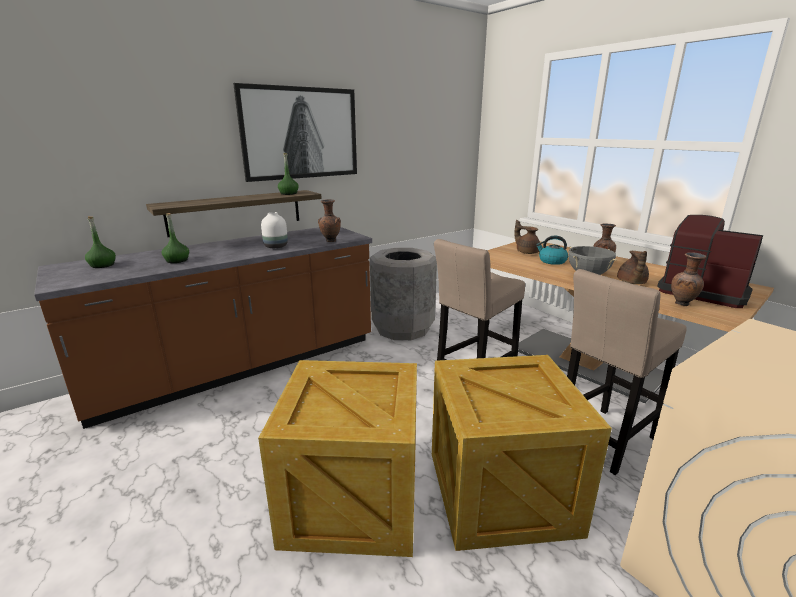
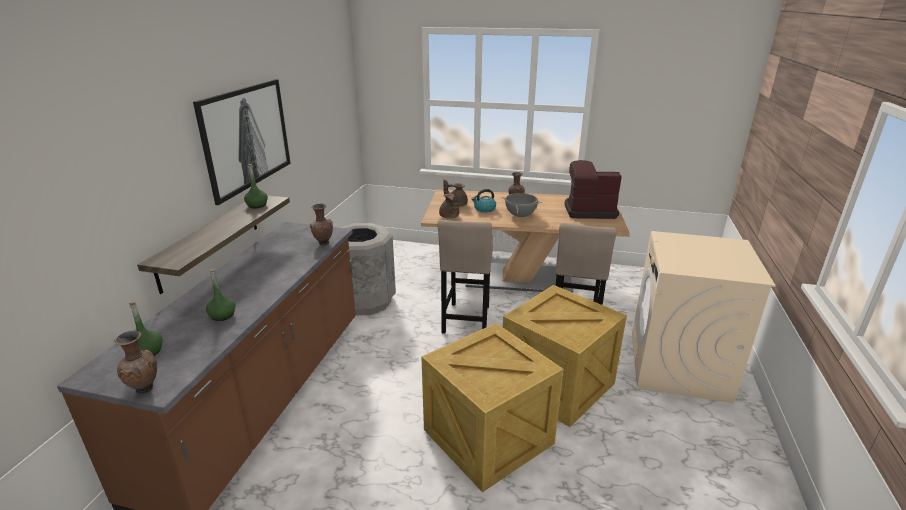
camera: 40 degrees left, 5 degrees up
(276, 246) = (286, 265): white vase -> none
(631, 282) = (549, 215): brown teapot -> brown teapot (449, 217)
(682, 304) = (591, 224): brown vase -> brown vase (145, 389)

